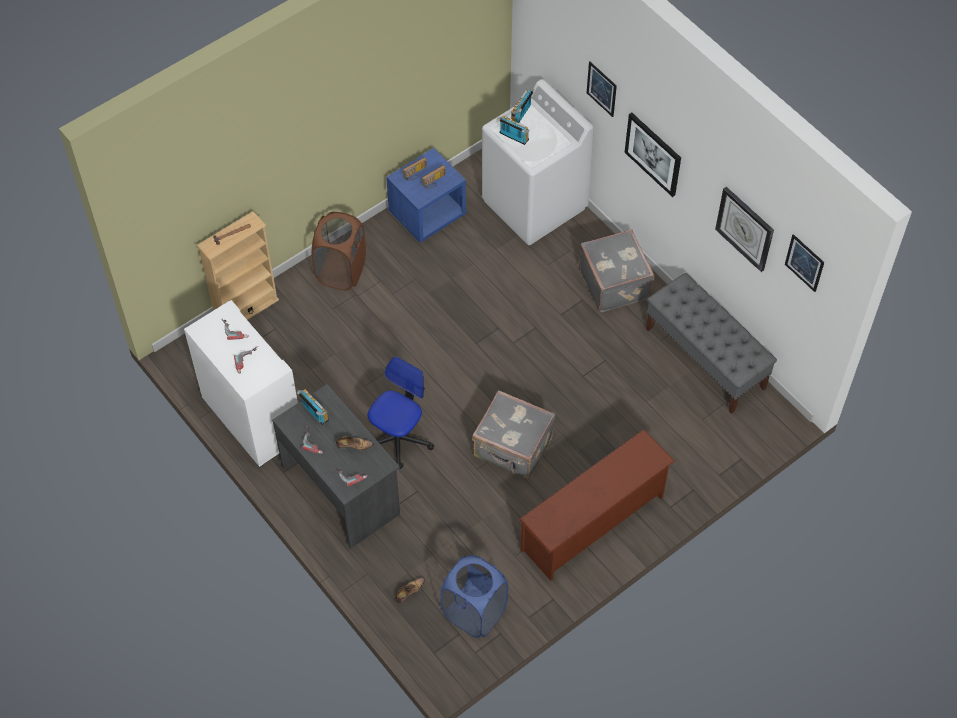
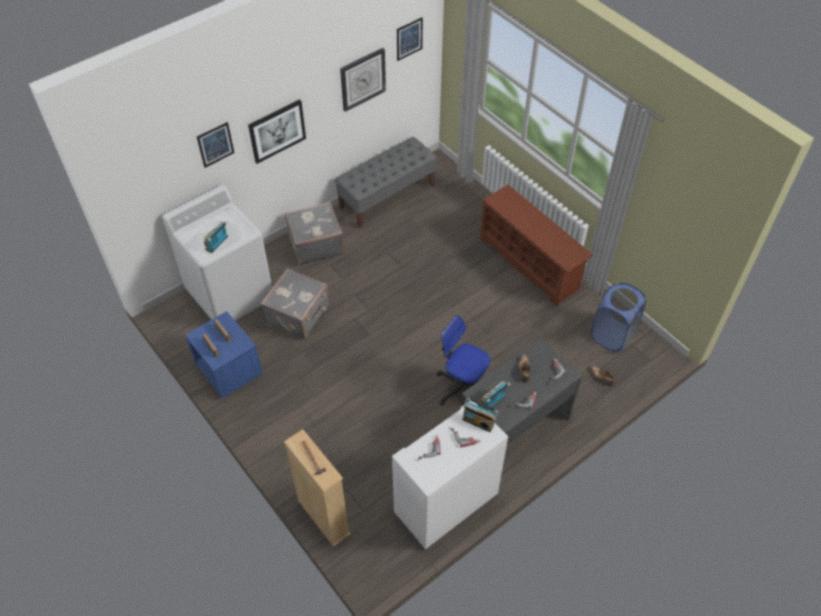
camera: 90 degrees left, 5 degrees down
(341, 271) = (285, 437): brown laundry basket -> none
(513, 448) = (468, 310): grey suitcase -> grey suitcase (299, 315)
(521, 114) = (192, 237): radio -> radio (478, 421)

